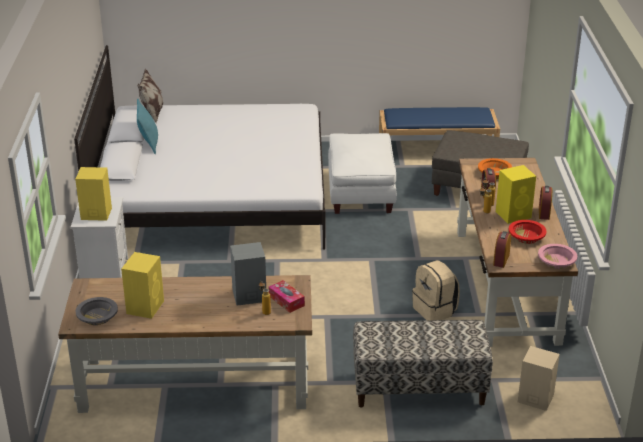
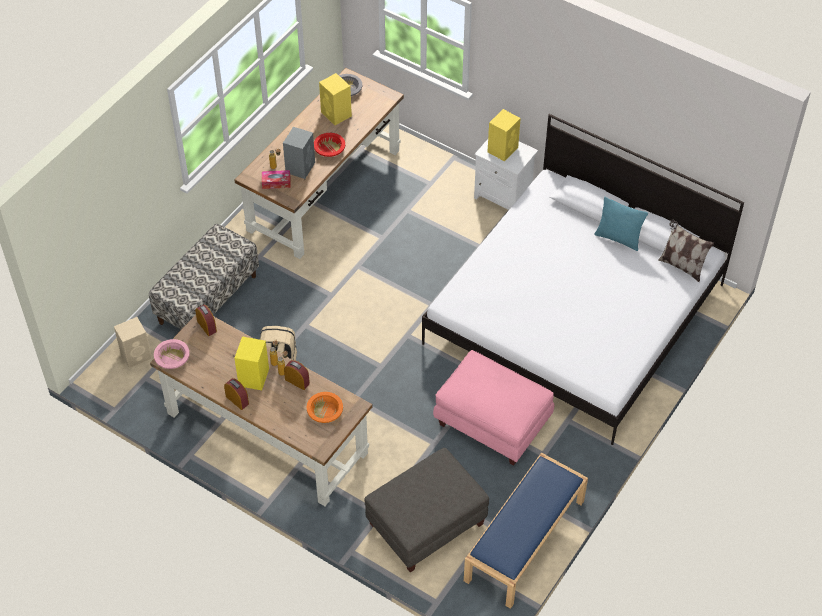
camera: 125 degrees right, 20 degrees up
(360, 193) = (493, 423): white ottoman -> pink ottoman
(526, 236) = (218, 363): red bowl -> red bowl (329, 149)

